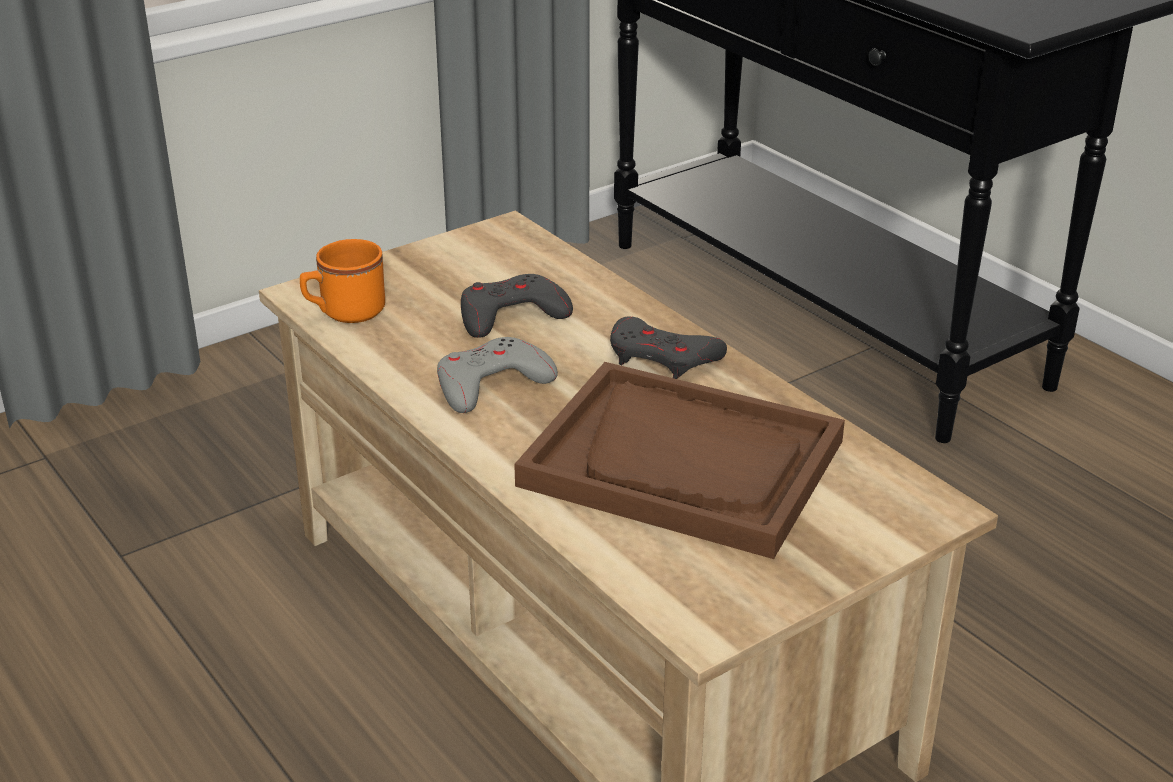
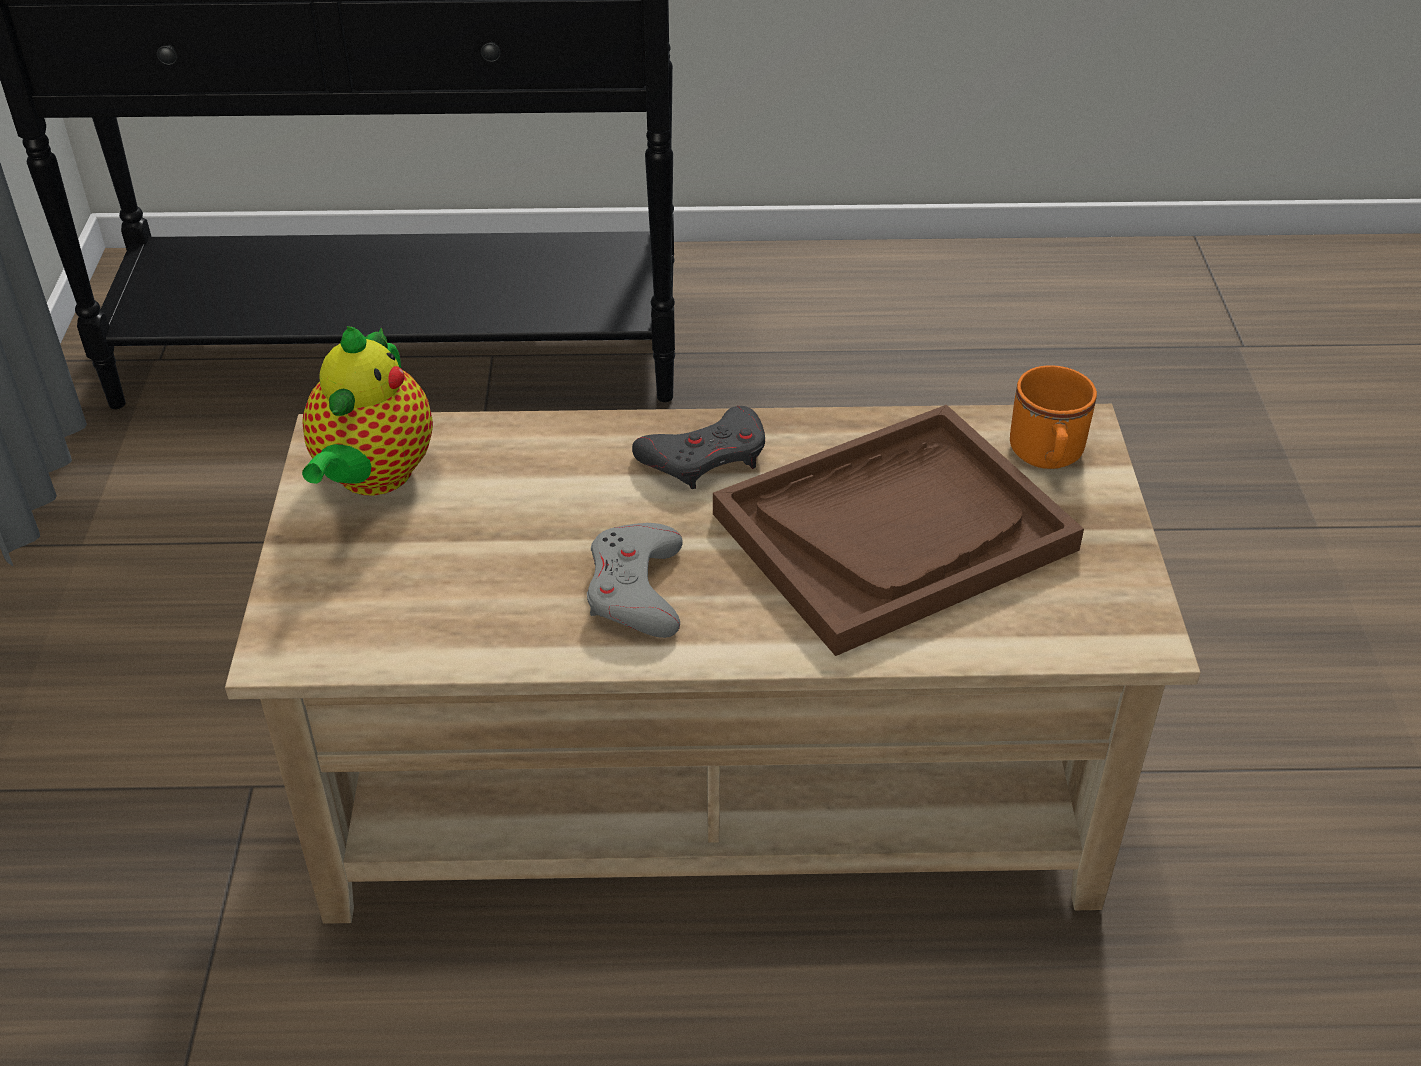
camera: 55 degrees left, 10 degrees up
(344, 313) = (368, 636): orange mug -> orange mug (1047, 457)
(486, 255) = (372, 477): none -> teapot
(511, 315) = (517, 516): grey game controller -> none

